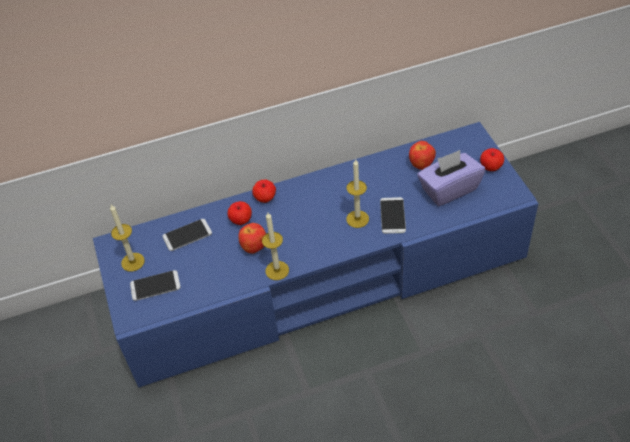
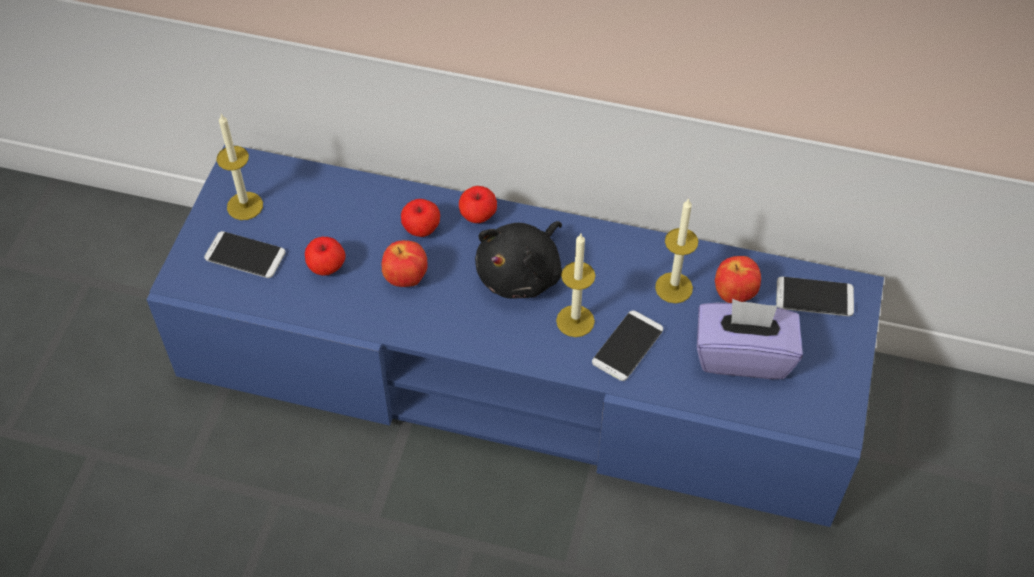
camera: 30 degrees right, 5 degrees up
(187, 235) = (338, 209): phone -> phone (814, 297)
(277, 270) = (408, 329): candle -> candle (674, 287)
(312, 212) = (522, 274): none -> black plush toy
(491, 167) = (836, 359): apple -> apple (327, 267)

